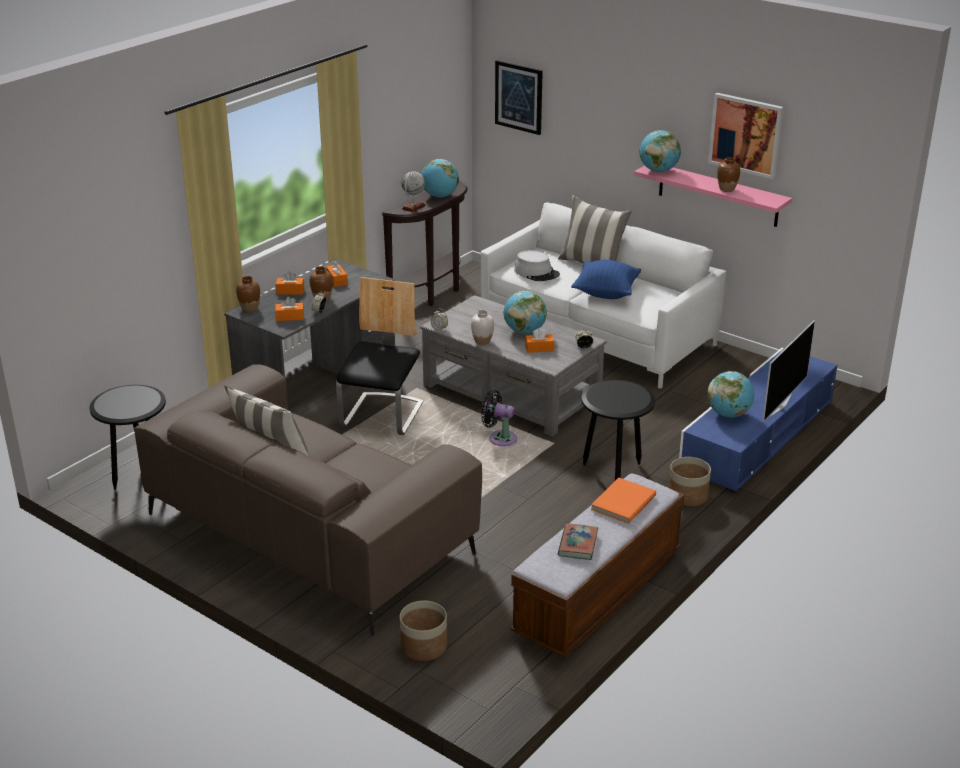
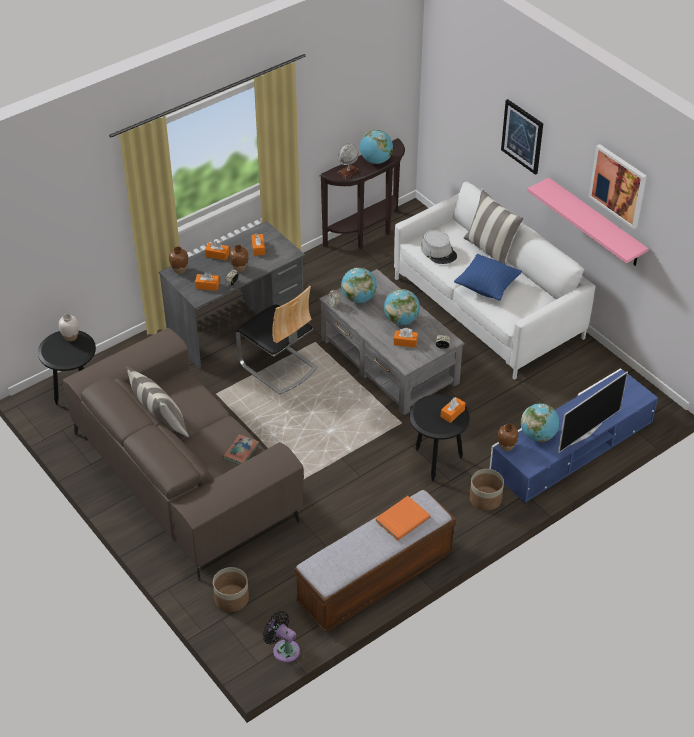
camera: 15 degrees right, 15 degrees up
(383, 415) = (278, 367): chair -> chair turned 105 degrees clockwise
(482, 341) = (362, 325): white vase -> white vase (70, 337)
(499, 438) = (361, 409): black fan -> black fan (283, 649)
(519, 97) = (455, 85): picture -> picture (522, 136)
(578, 544) = (351, 553): book -> book (241, 452)
(632, 393) = (452, 413): none -> orange tissue box
(658, 171) = (549, 191): globe -> globe (358, 298)
(727, 189) = (596, 227): brown vase -> brown vase (506, 446)

